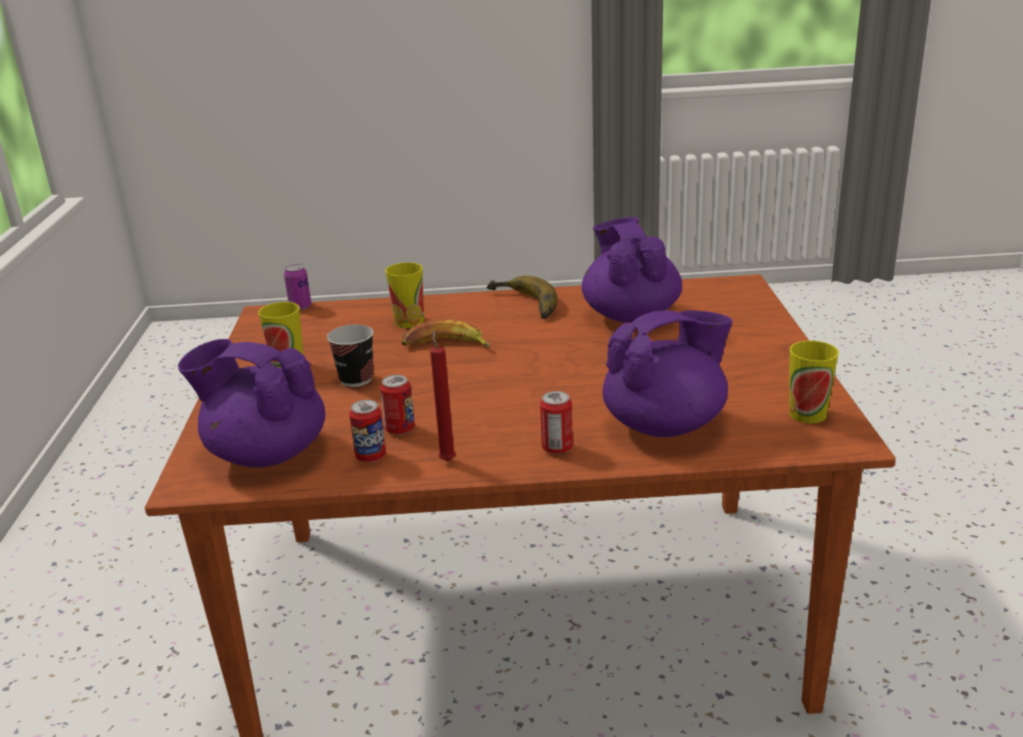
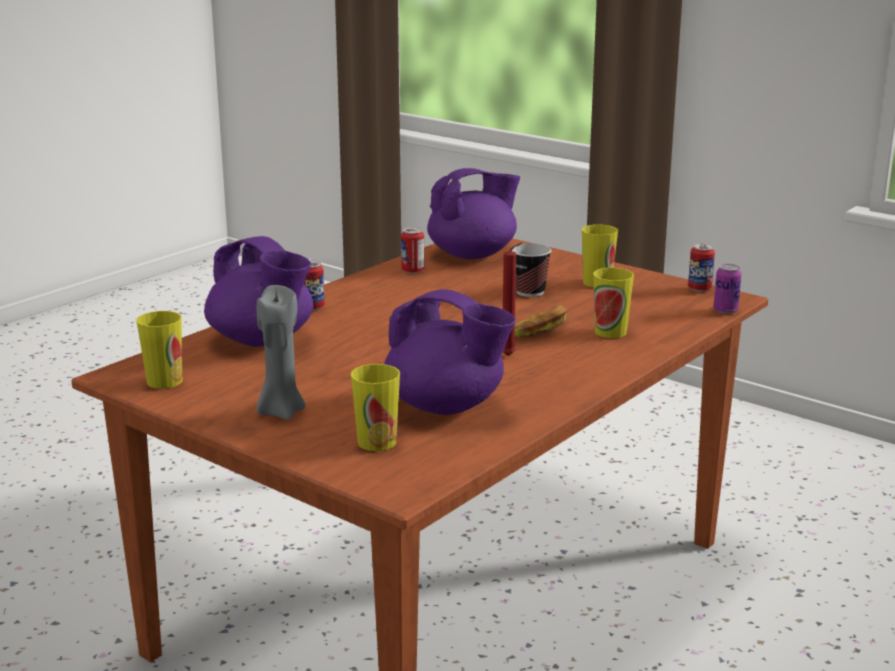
camera: 130 degrees right, 5 degrees down
(400, 429) = (429, 284): can -> can (699, 289)
(447, 459) = (366, 283): red candle -> red candle (510, 356)
(522, 305) = (562, 378): banana -> none
(666, 425) = (262, 340): purple teapot -> purple teapot turned 60 degrees counterclockwise
(713, 310) = (377, 442): none -> cup
(745, 351) = (280, 411): none -> grey candle

